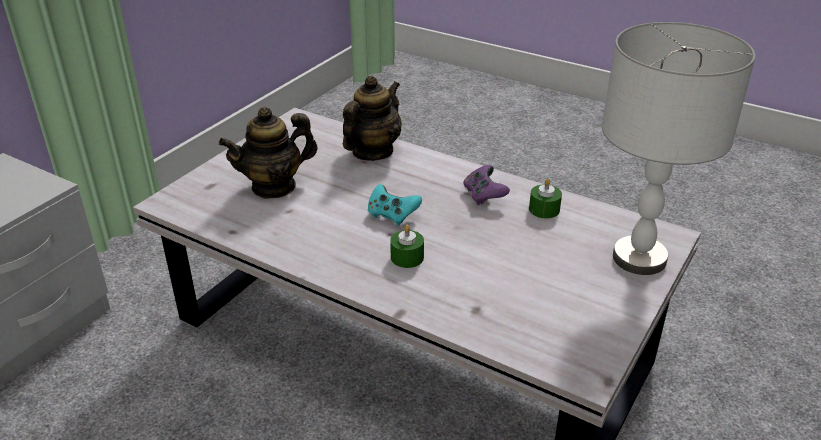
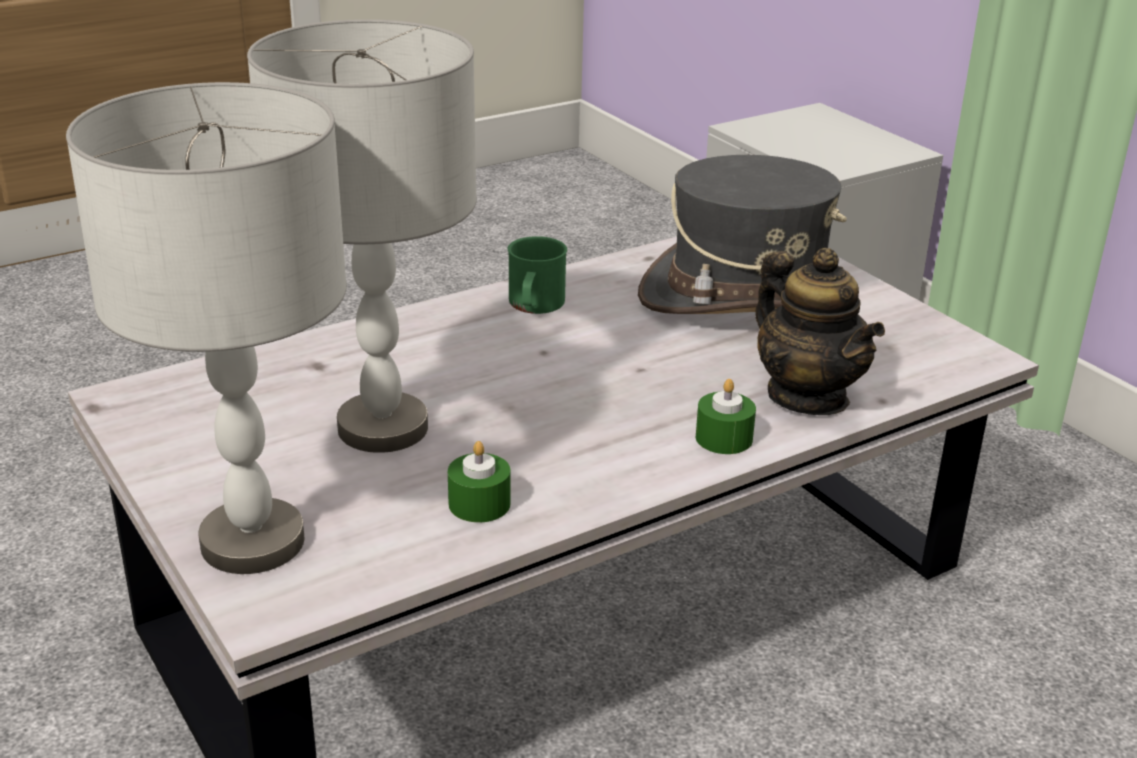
camera: 115 degrees right, 5 degrees down
(274, 186) = (746, 299): teapot -> grey hat
(334, 254) = (534, 306): none -> green mug
(392, 215) = (590, 365): turquoise game controller -> none
(407, 257) = (476, 350): green candle -> green candle (724, 438)
(484, 195) = (576, 459): purple game controller -> none
(516, 259) = (381, 428): none -> grey table lamp

